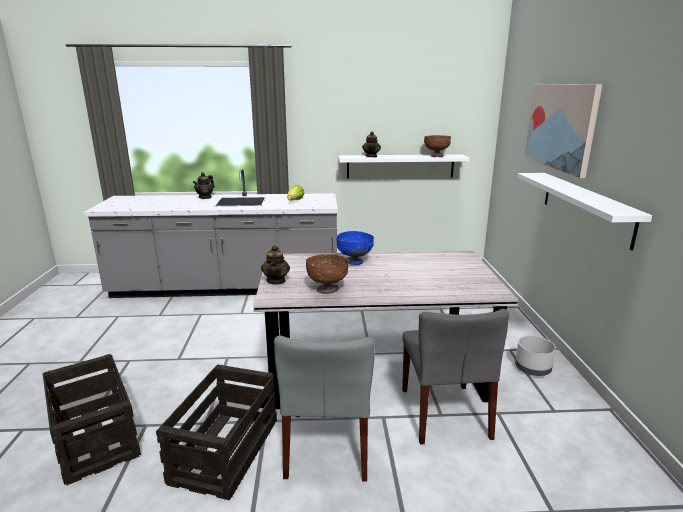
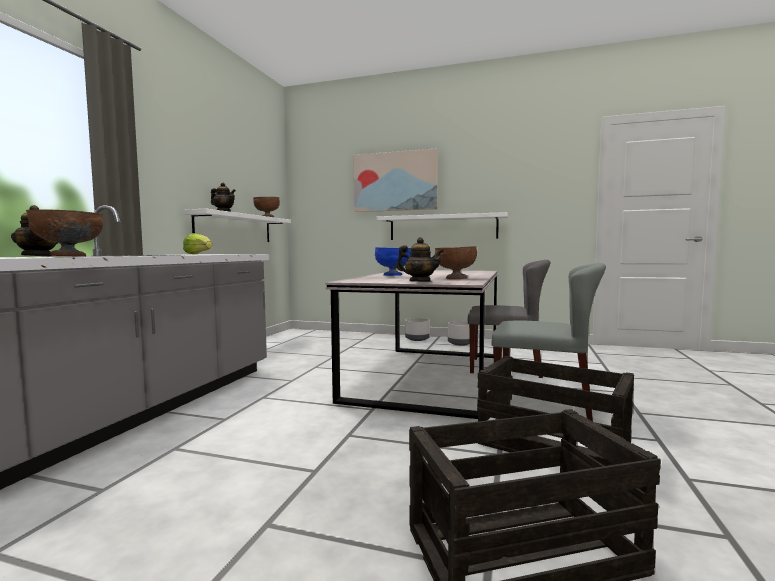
camera: 70 degrees left, 15 degrees down
(183, 207) = (69, 256): none -> brown bowl
(519, 336) = (417, 339): none -> grey planter

